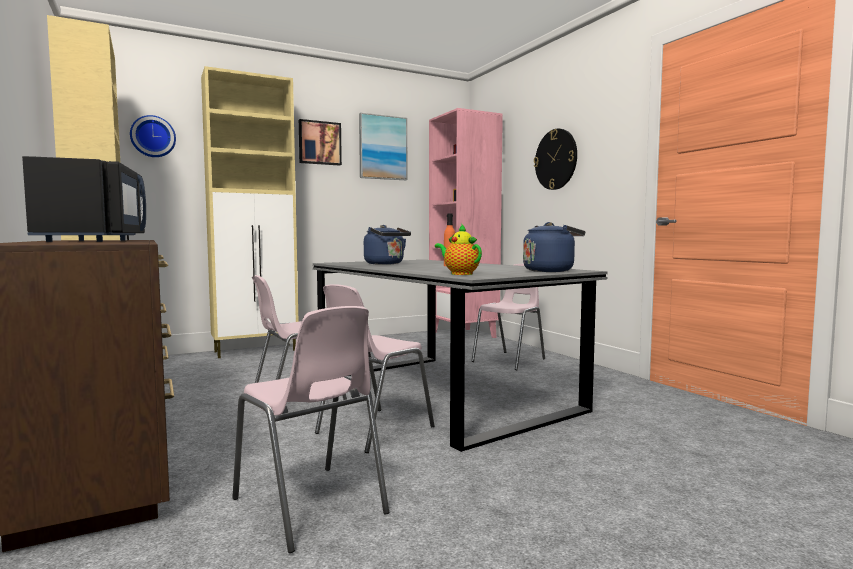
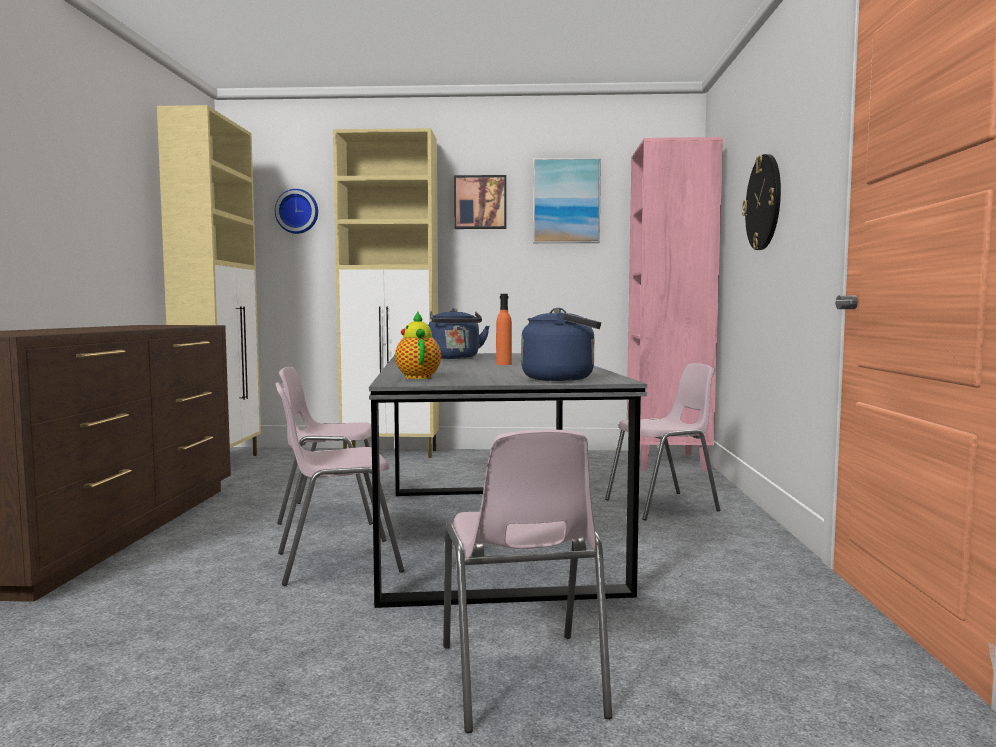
camera: 30 degrees right, 0 degrees up
(96, 241) = (101, 328): black microwave -> none
(310, 507) = (142, 625): pink chair -> pink chair (521, 681)

